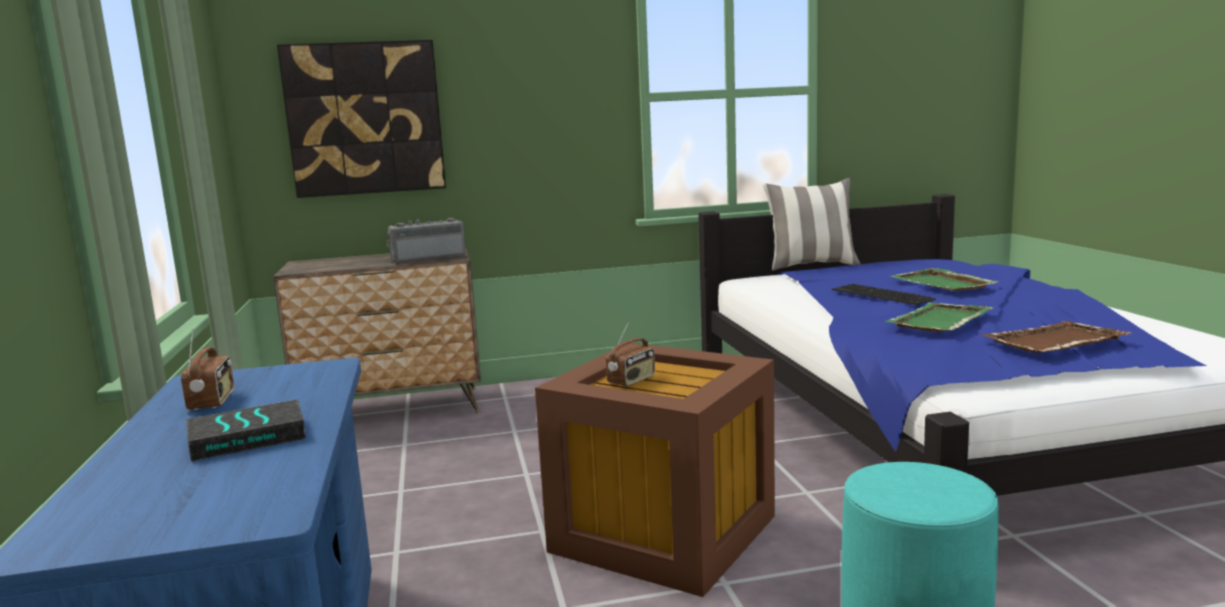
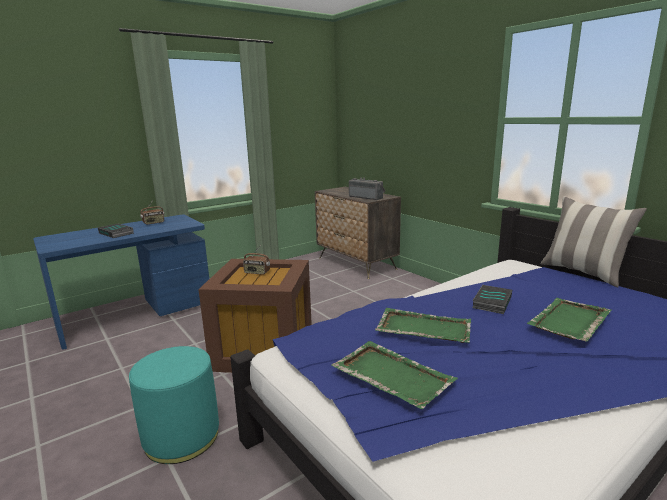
camera: 65 degrees right, 5 degrees up
(365, 119) = (374, 125): picture -> none
(879, 294) = (491, 302): keyboard -> book
(1054, 341) = (391, 375): brown tray -> green tray

